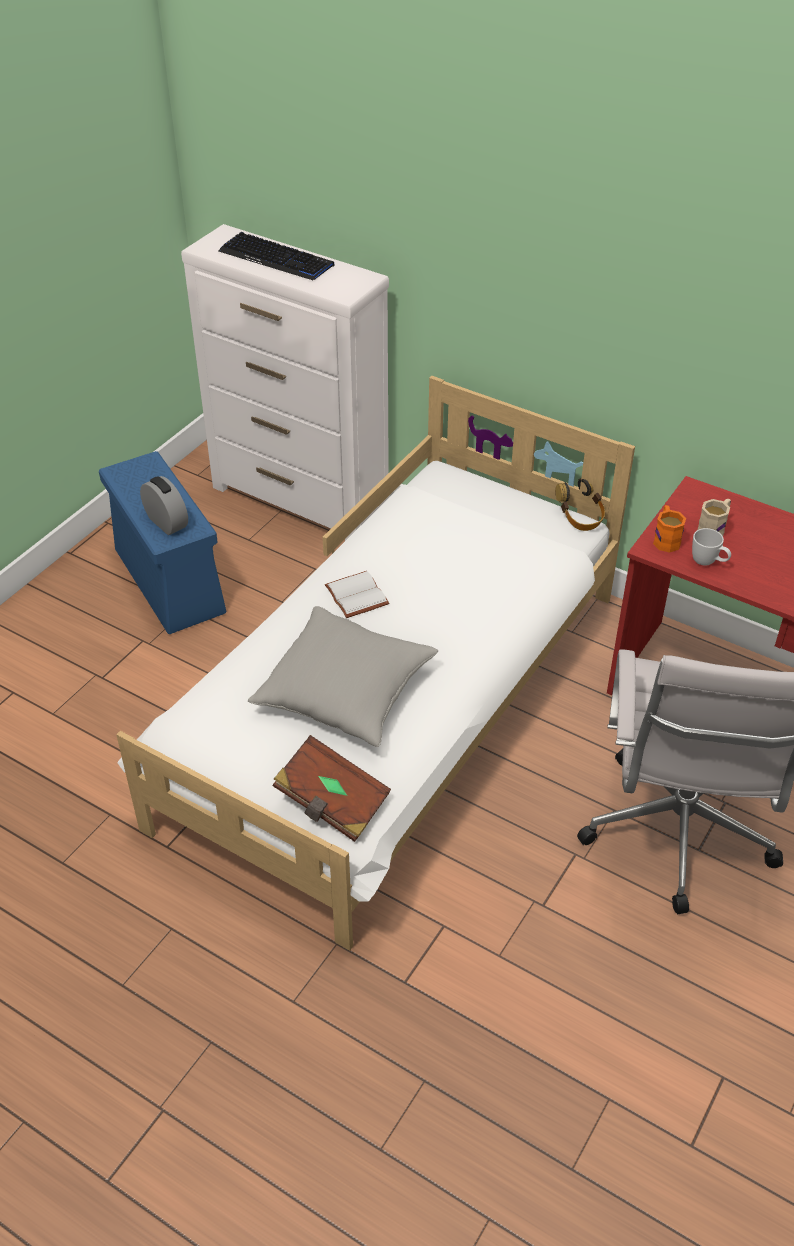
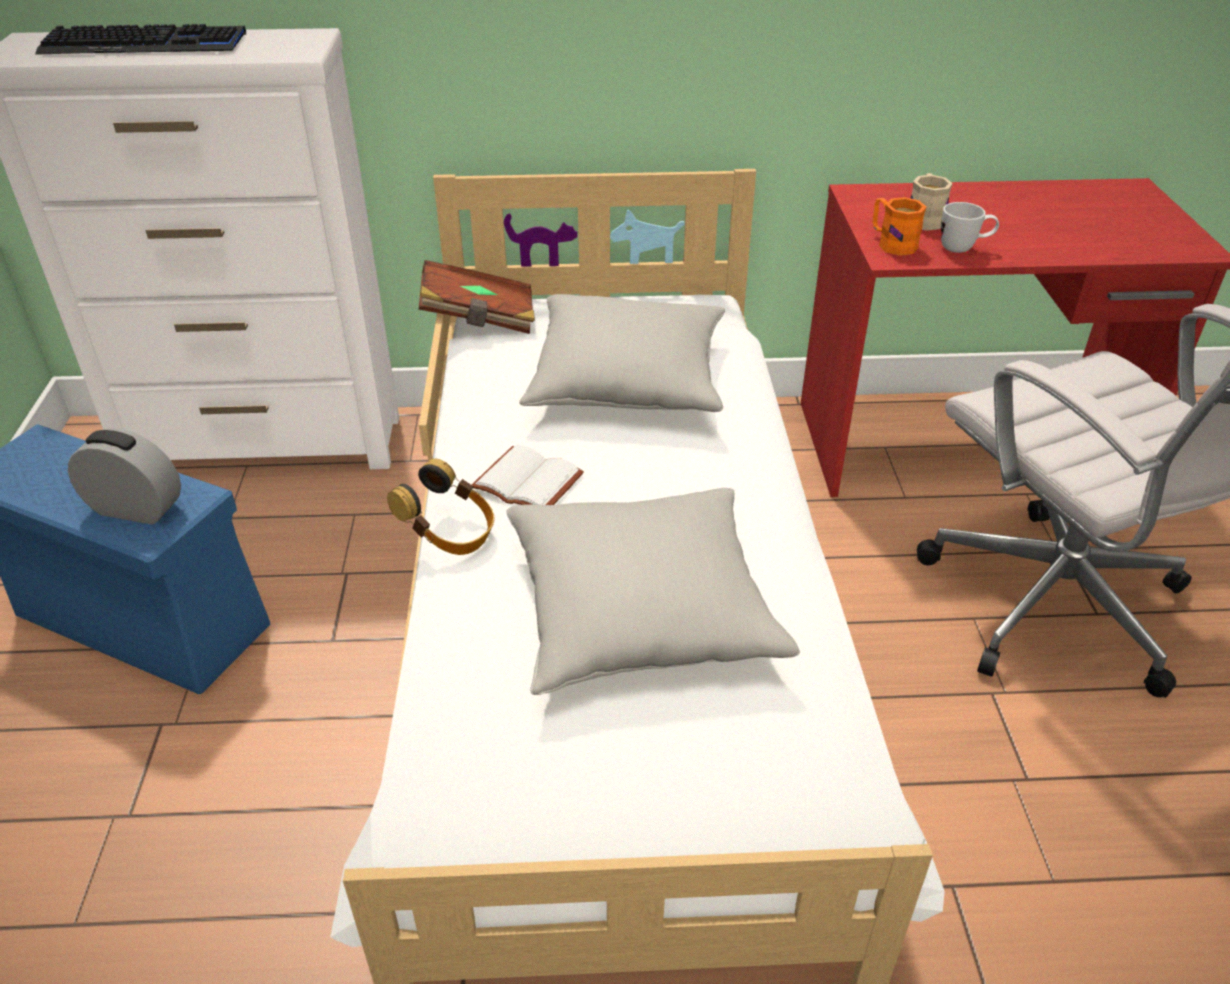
camera: 35 degrees left, 5 degrees down
(332, 802) = (791, 783): brown book -> brown book (479, 319)
(471, 558) = (628, 380): none -> grey pillow
(580, 517) = (700, 296): headphones -> headphones (449, 533)

